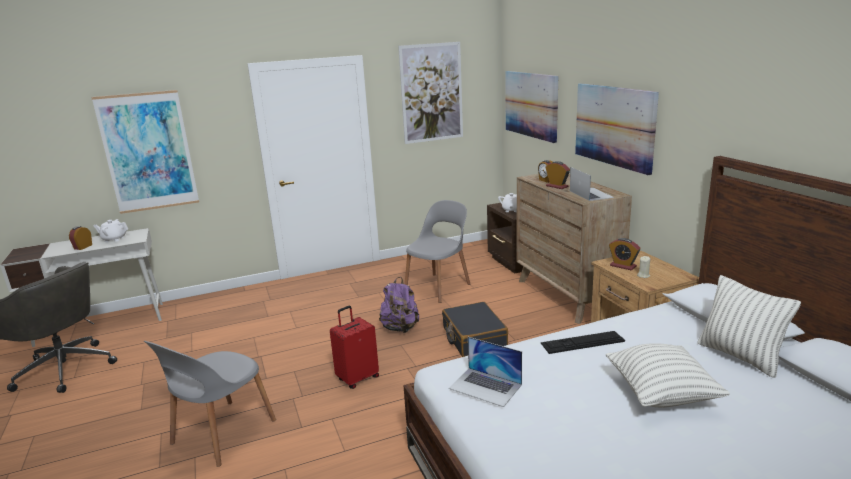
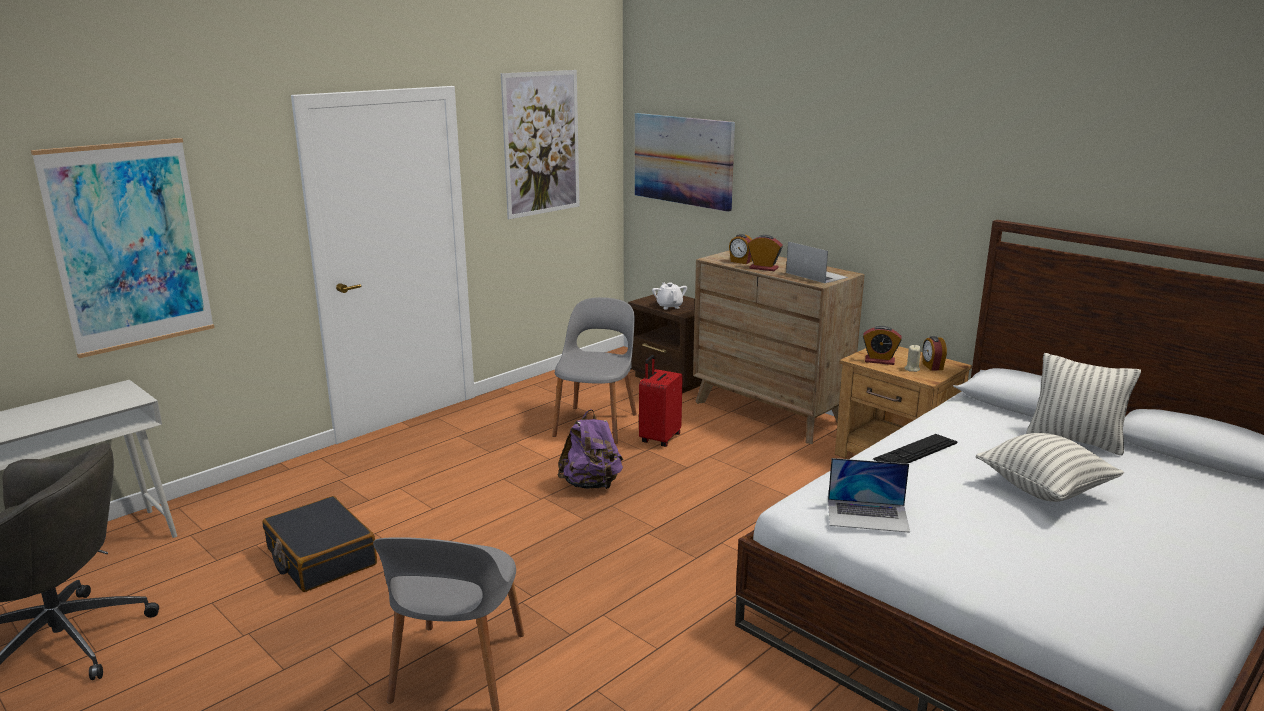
camera: 25 degrees left, 0 degrees up
(83, 247) = (35, 423): alarm clock -> alarm clock (932, 366)
(114, 239) = (84, 404): white teapot -> none
(357, 378) = (591, 558): red suitcase -> red suitcase (659, 438)
(473, 338) = (700, 481): black suitcase -> black suitcase (320, 557)
(614, 126) = (833, 187): picture -> none

